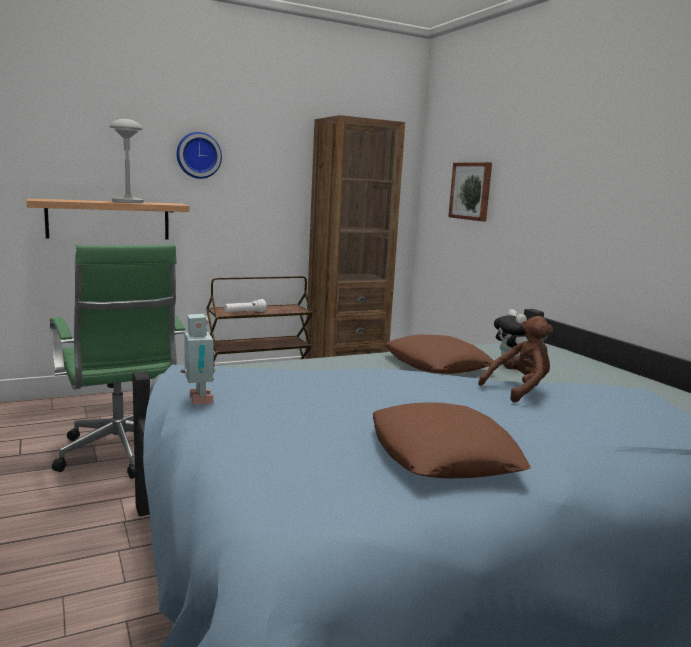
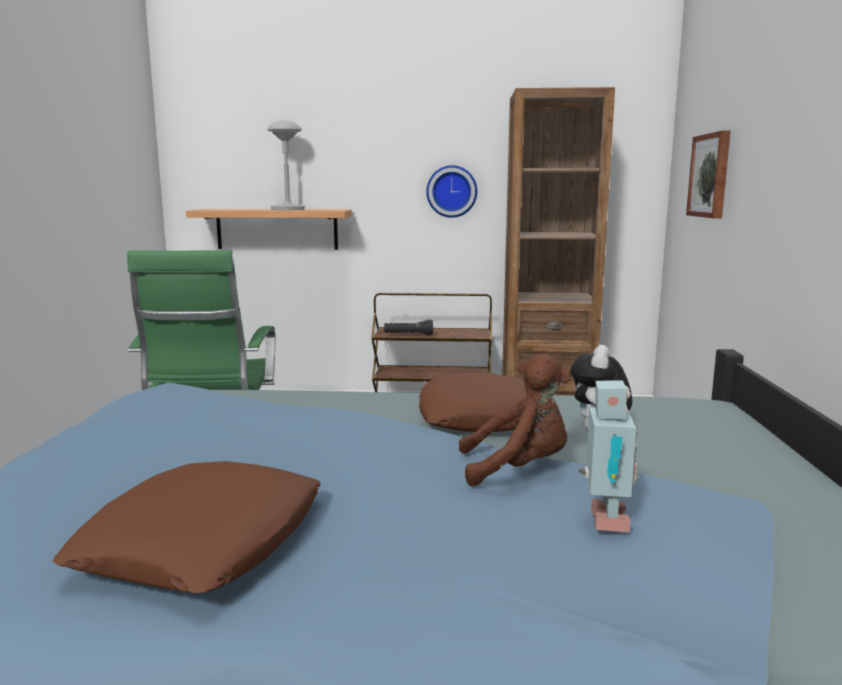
camera: 30 degrees right, 0 degrees up
(198, 155) = (369, 154): wall clock -> wall clock (451, 191)
(198, 400) = (101, 424): toy robot -> toy robot (604, 521)
(245, 313) = (408, 335): white flashlight -> black flashlight

